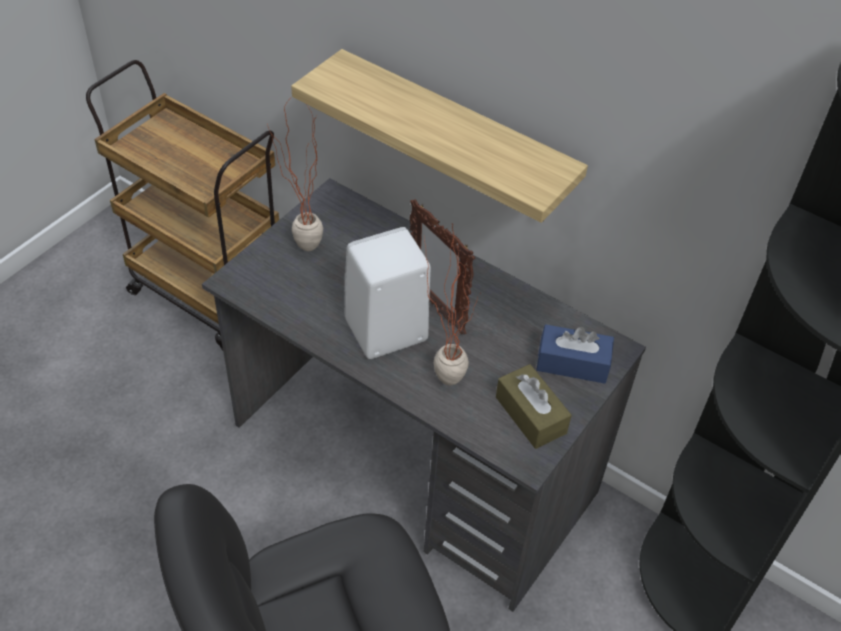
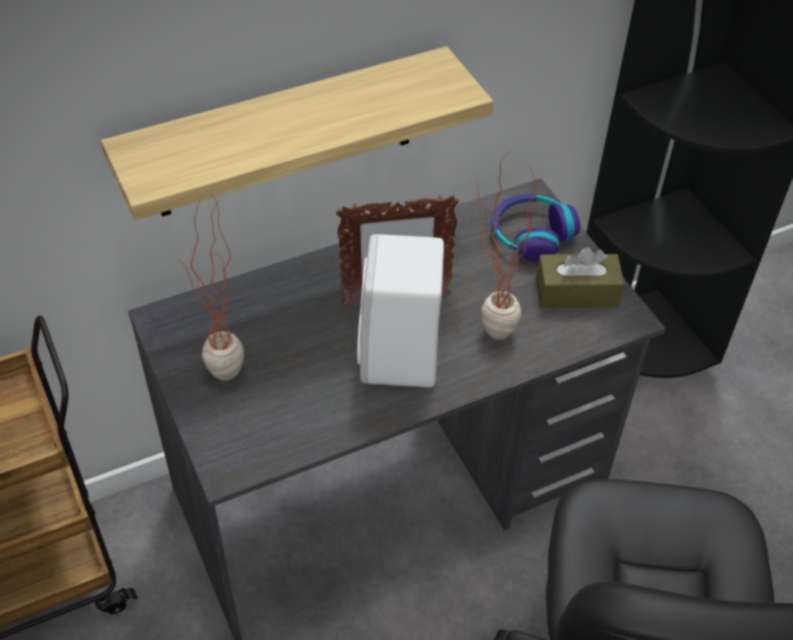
camera: 60 degrees left, 0 degrees up
(572, 363) = (531, 234): blue tissue box -> headphones

